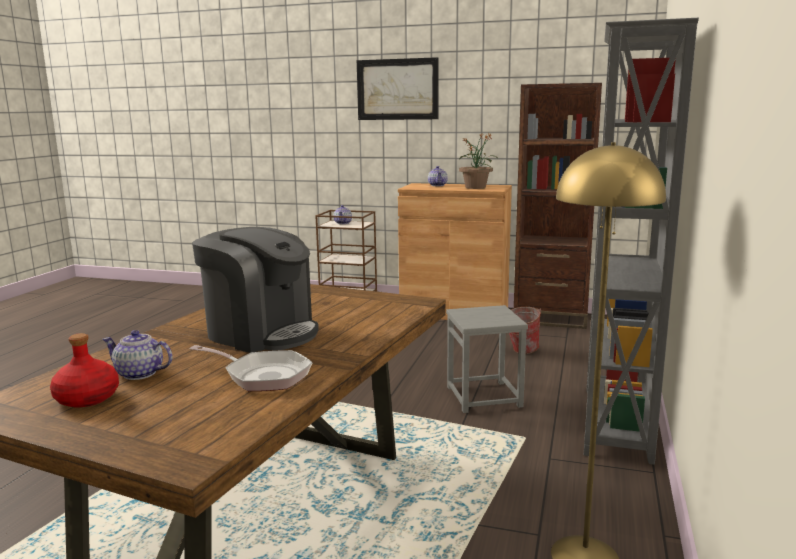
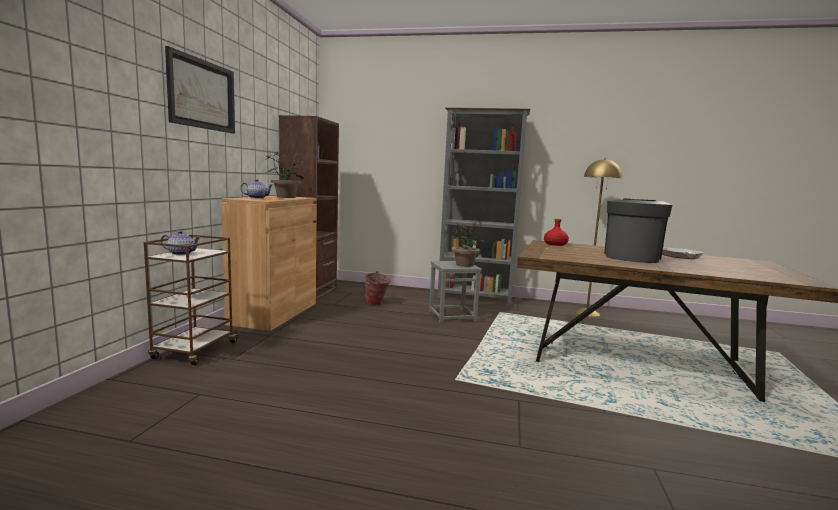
camera: 95 degrees left, 5 degrees down
(87, 398) = (760, 272): red bottle -> red bottle (555, 244)
(140, 374) = (720, 268): teapot -> none
(484, 321) = (465, 265): none -> potted plant

